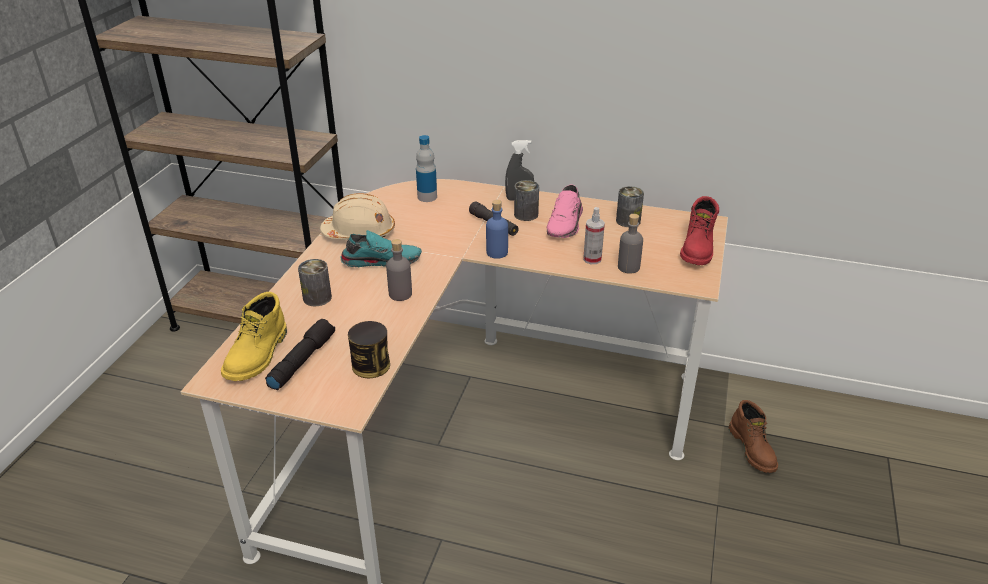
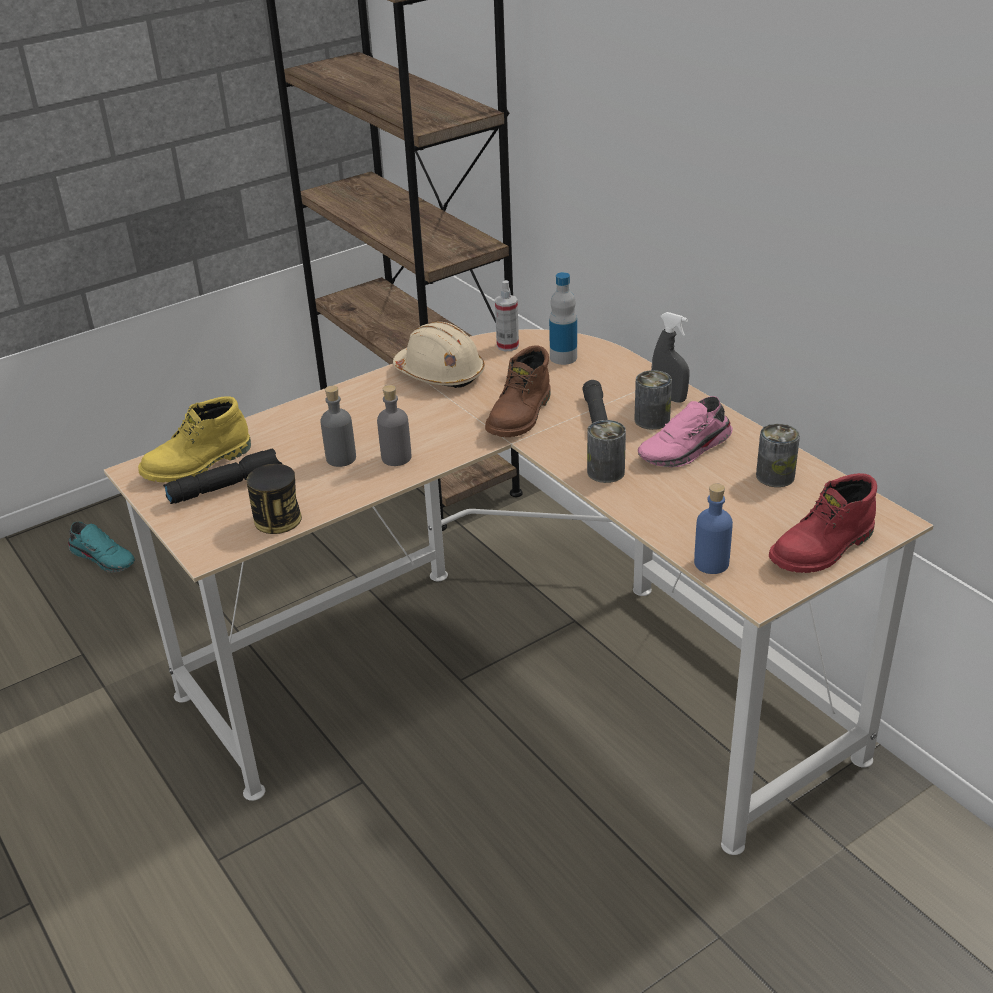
camera: 40 degrees right, 0 degrees up
(317, 298) = (315, 428): can -> can (605, 472)
(382, 260) = (424, 413): turquoise shoe -> turquoise shoe (104, 557)
(497, 252) = (557, 452): blue bottle -> blue bottle (711, 563)
(592, 259) = (660, 505): spray bottle -> spray bottle (507, 346)
(628, 267) = (693, 534): grey bottle -> grey bottle (341, 458)
(753, 449) = (852, 900): brown boot -> brown boot (521, 416)

